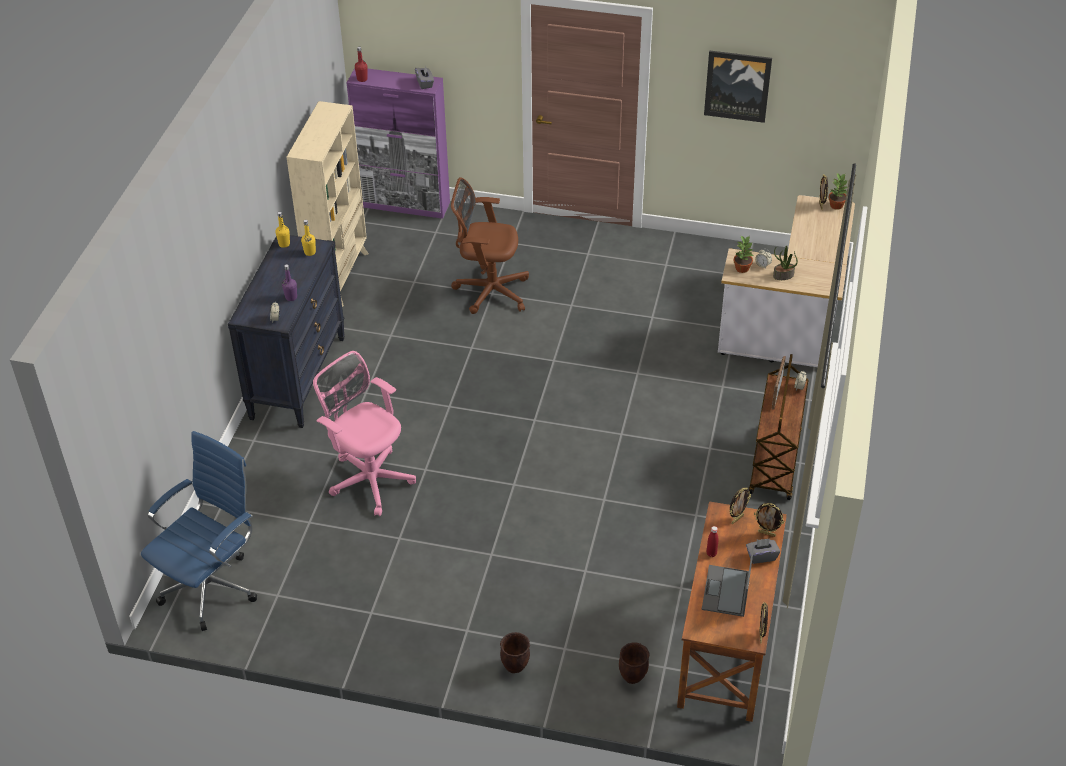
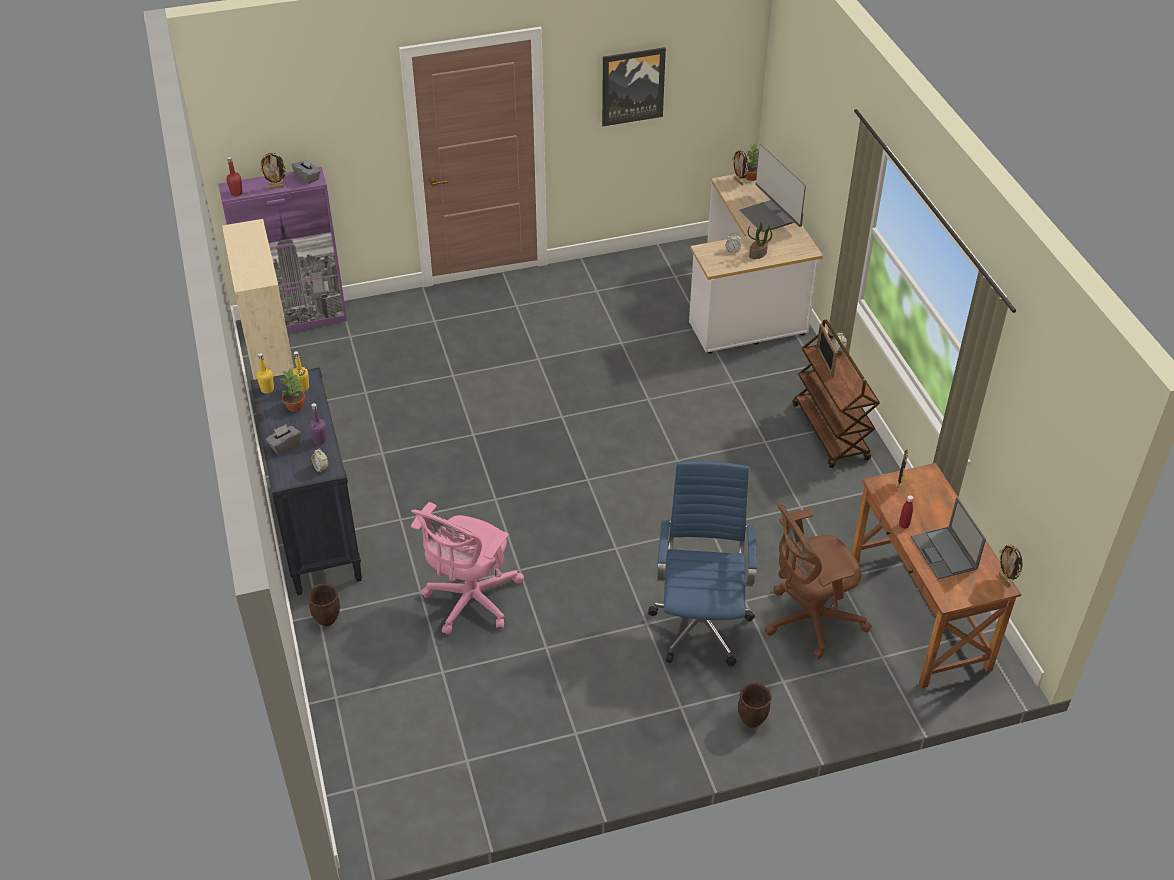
camera: 30 degrees left, 0 degrees up
(213, 586) = (391, 782): blue office chair -> blue office chair (701, 624)
(369, 478) = (469, 602): pink office chair -> pink office chair turned 75 degrees counterclockwise
(488, 291) = (447, 374): brown office chair -> brown office chair (808, 620)
(633, 677) = (863, 679): brown planter -> brown planter (327, 619)
(742, 268) = (717, 259): potted plant -> potted plant (295, 406)
(761, 556) = (946, 509): grey tissue box -> grey tissue box (285, 445)
(767, 533) = (934, 486): picture frame -> picture frame (276, 187)
(822, 246) = (768, 216): none -> monitor

